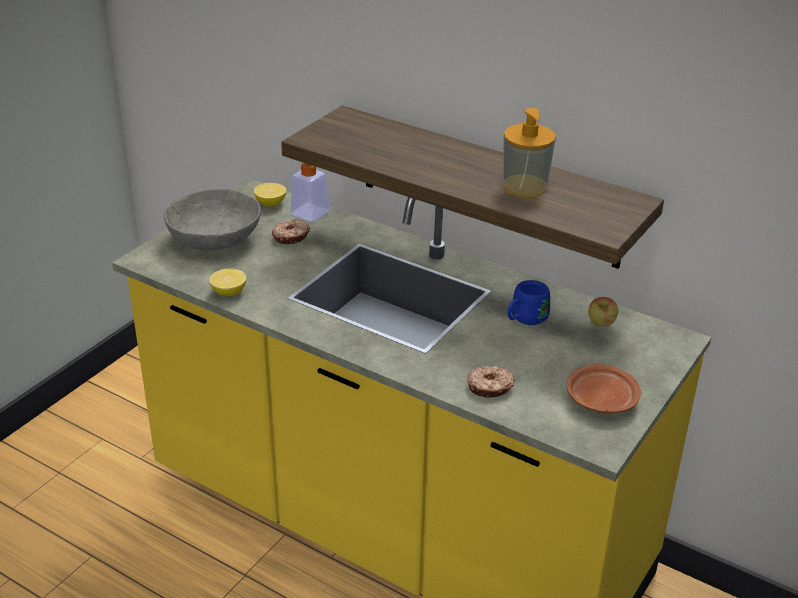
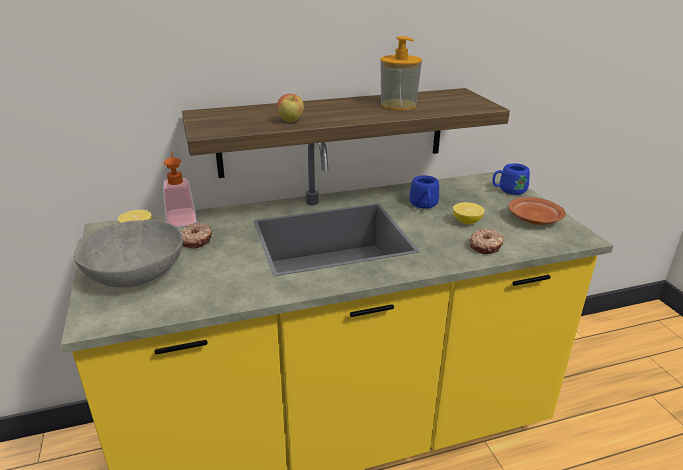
camera: 50 degrees left, 5 degrees down
(229, 292) = (222, 299): lemon -> lemon (467, 222)
(601, 325) = (459, 189): apple -> apple (291, 121)
(652, 359) = (508, 191): none -> blue mug

